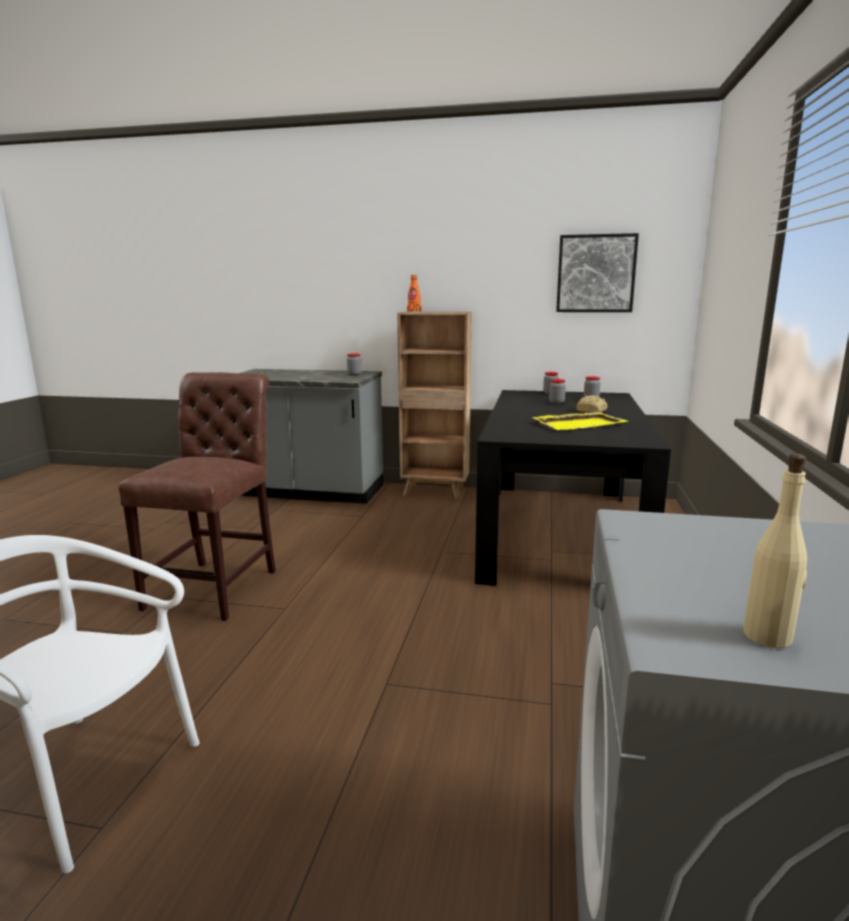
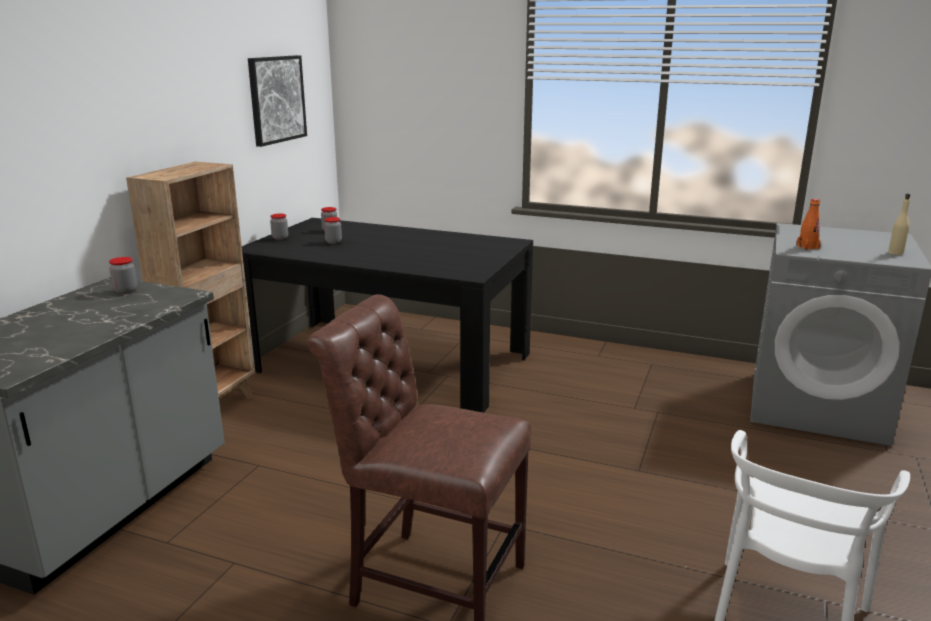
camera: 80 degrees left, 5 degrees up
(414, 311) = (160, 175): orange bottle -> orange bottle (807, 247)
(580, 424) = (439, 248): yellow tray -> none
(592, 411) = (389, 238): bread -> none

